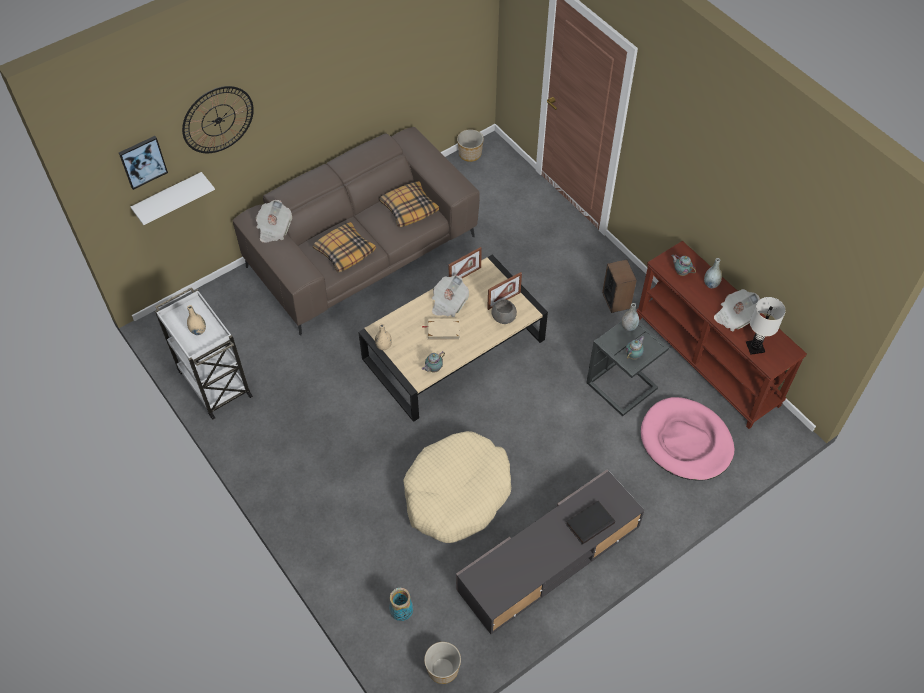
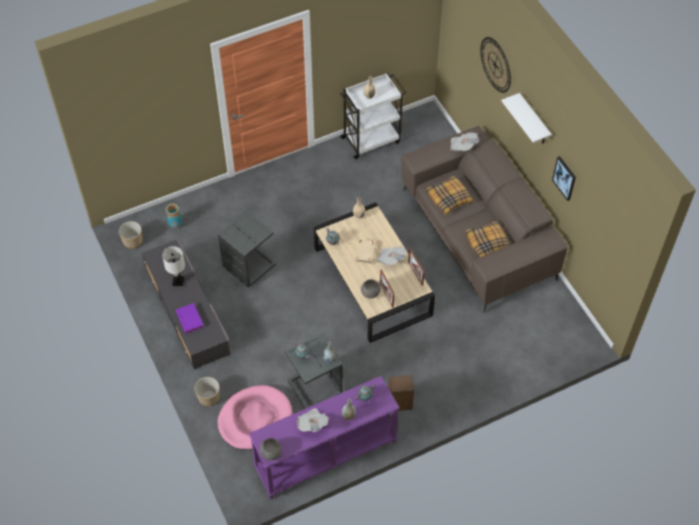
camera: 100 degrees right, 0 degrees up
(142, 161) = (464, 28): picture -> picture (564, 178)
(169, 199) = (465, 66): white shelf -> white shelf (533, 121)
(456, 494) = (250, 265): beige dog bed -> grey side table
(470, 154) = (581, 324): planter -> planter (208, 397)
(589, 522) = (190, 319): black book -> purple book
(707, 360) = (326, 456): brown console table -> purple console table
(754, 347) = (280, 430): white table lamp -> white table lamp (178, 281)
(787, 350) = (271, 453): none -> grey bowl

